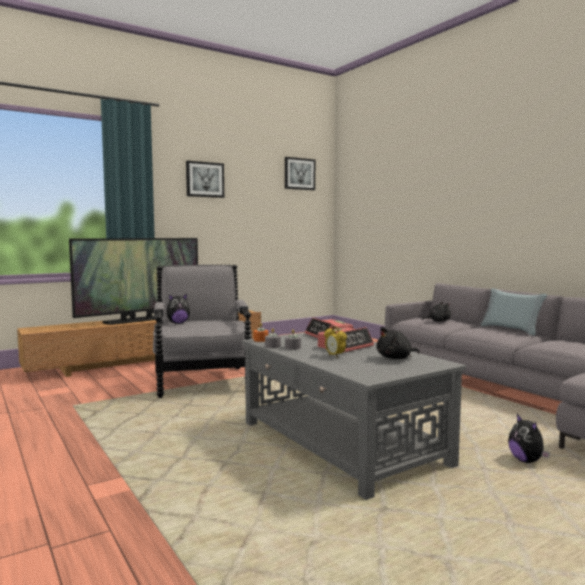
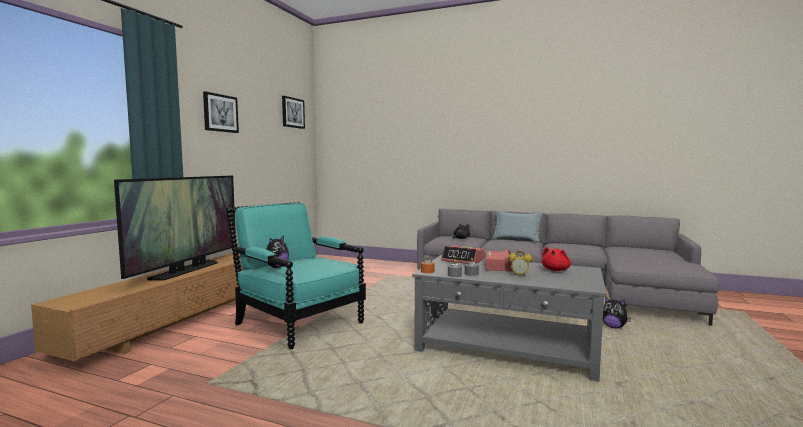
camera: 35 degrees left, 0 degrees up
(202, 380) = (298, 322): grey armchair -> turquoise armchair
(396, 358) = (556, 270): black plush toy -> red plush toy

